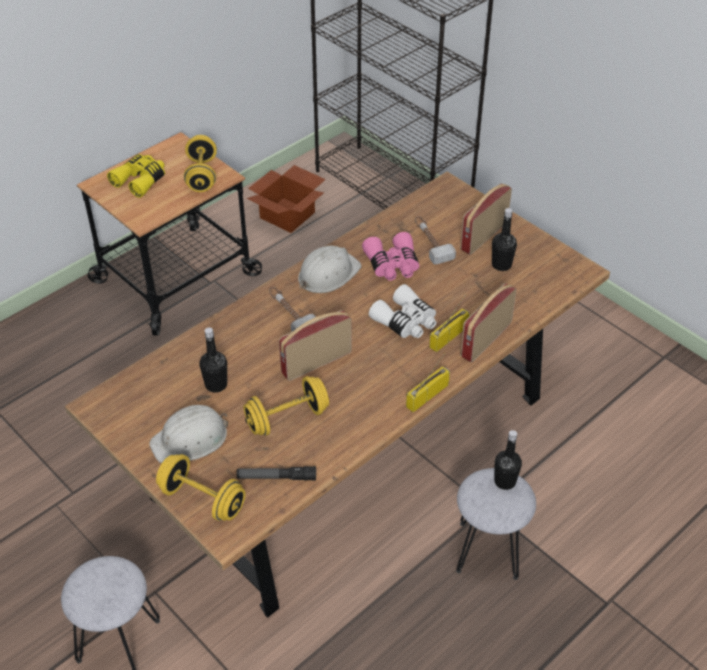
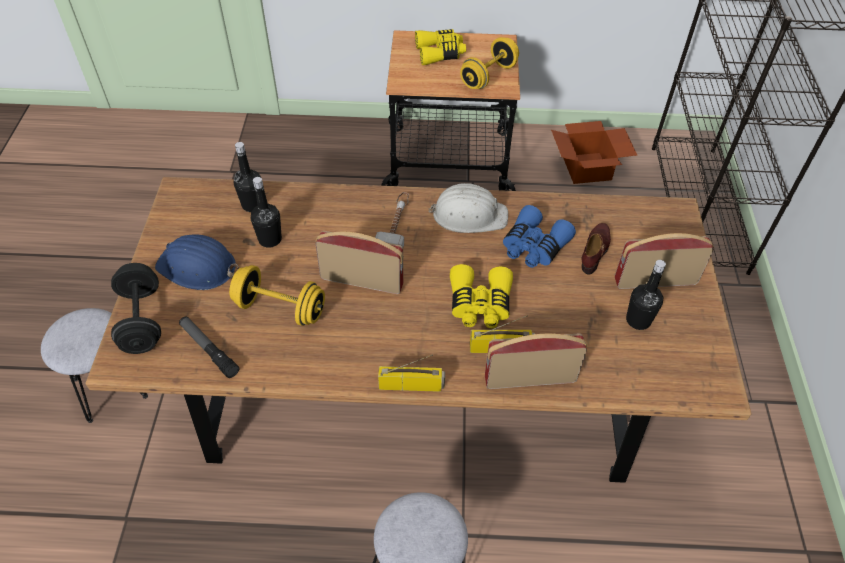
camera: 45 degrees right, 5 degrees up
(191, 439) = (198, 267): white hard hat -> blue hard hat
(202, 499) = (142, 320): yellow dumbbell -> black dumbbell
(392, 265) = (533, 246): pink binoculars -> blue binoculars
(406, 322) = (479, 304): white binoculars -> yellow binoculars
(430, 242) = (595, 251): hammer -> brown shoe
(505, 481) = (442, 528): black bottle -> black bottle (253, 205)

